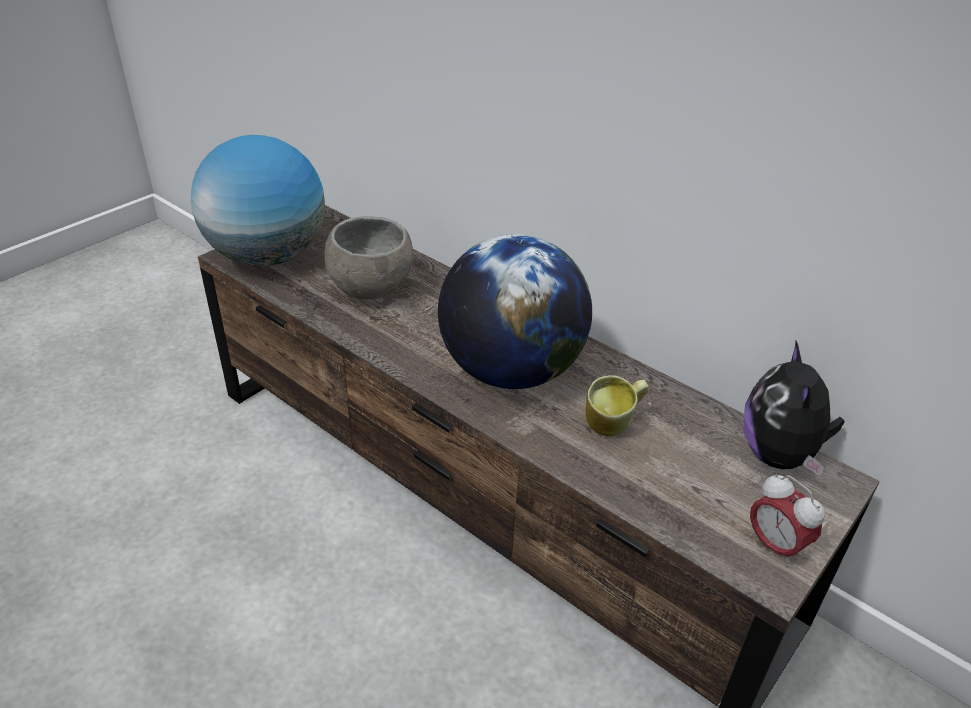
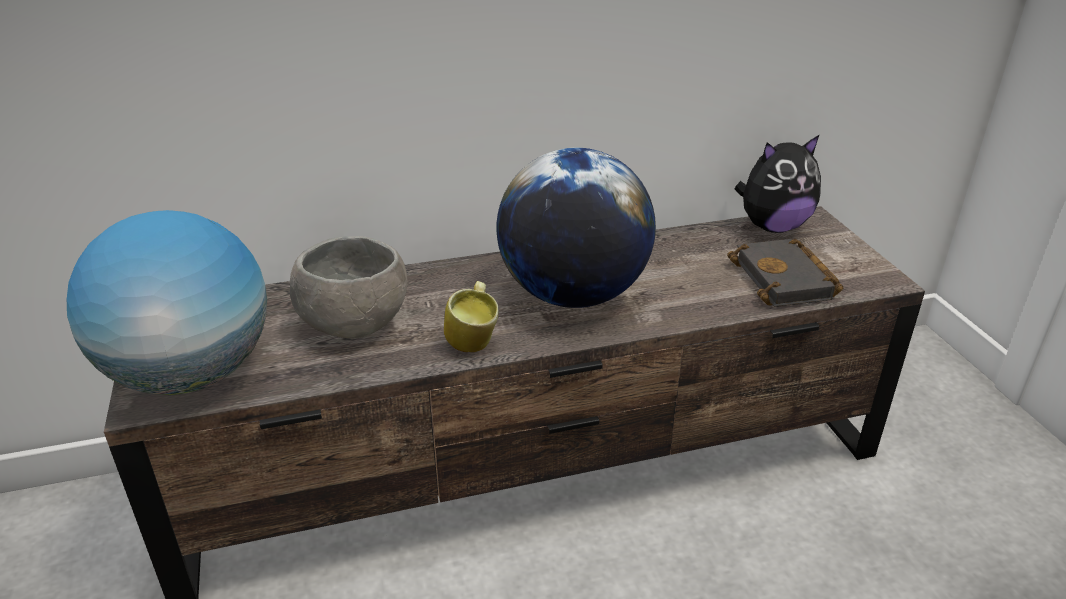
camera: 55 degrees left, 5 degrees down
(613, 426) = (687, 275): mug -> mug (474, 340)
(679, 497) = (787, 281): none -> black book
(774, 546) = (857, 266): alarm clock -> none
(779, 455) = (772, 226): plush toy -> plush toy turned 60 degrees counterclockwise

